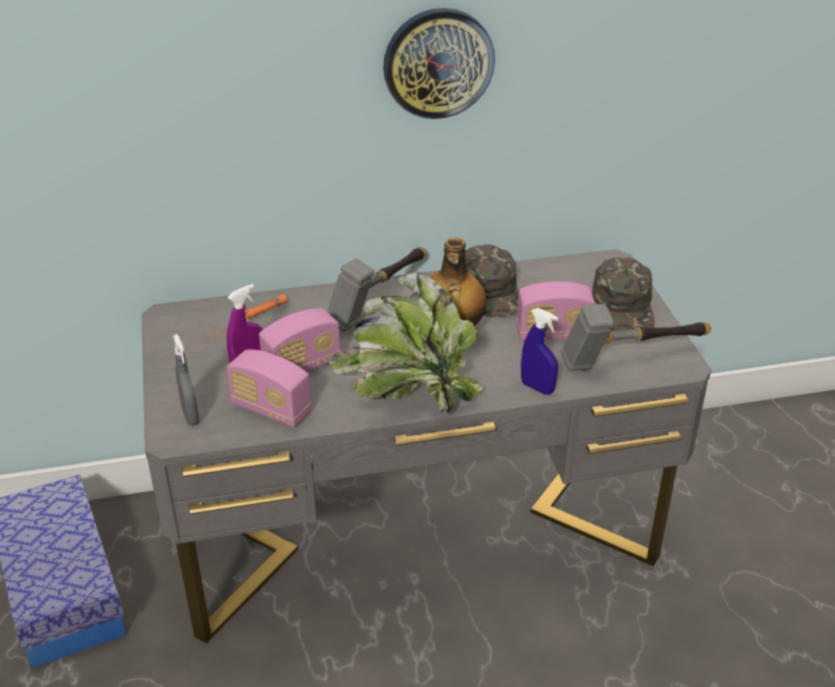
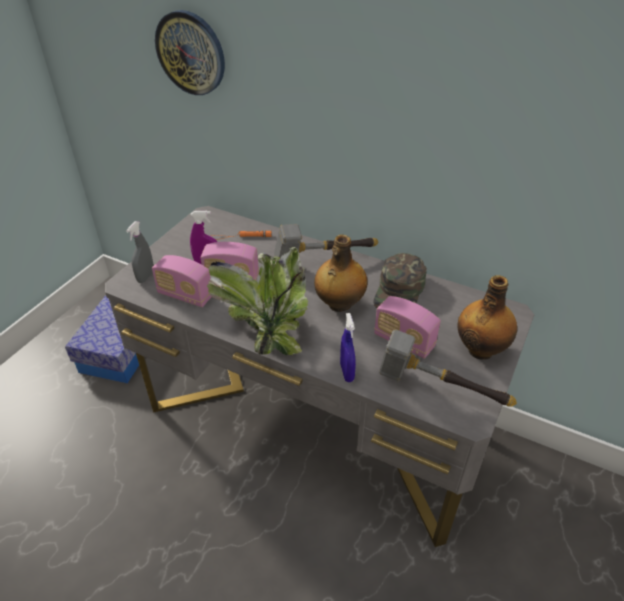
camera: 40 degrees right, 5 degrees up
(271, 409) = (185, 295): radio -> radio turned 45 degrees counterclockwise
(438, 63) = (402, 99): wall clock -> wall clock (191, 53)
(624, 306) = (481, 349): green cap -> bottle

